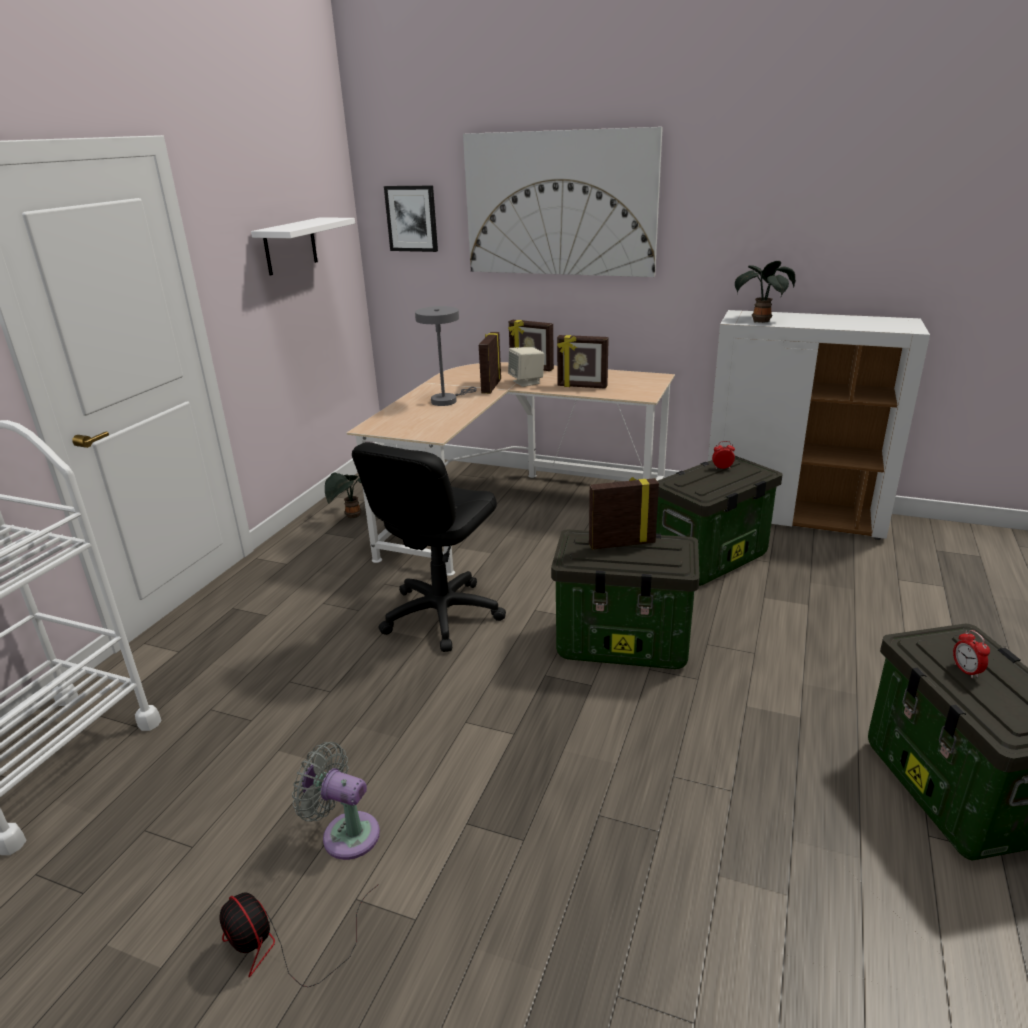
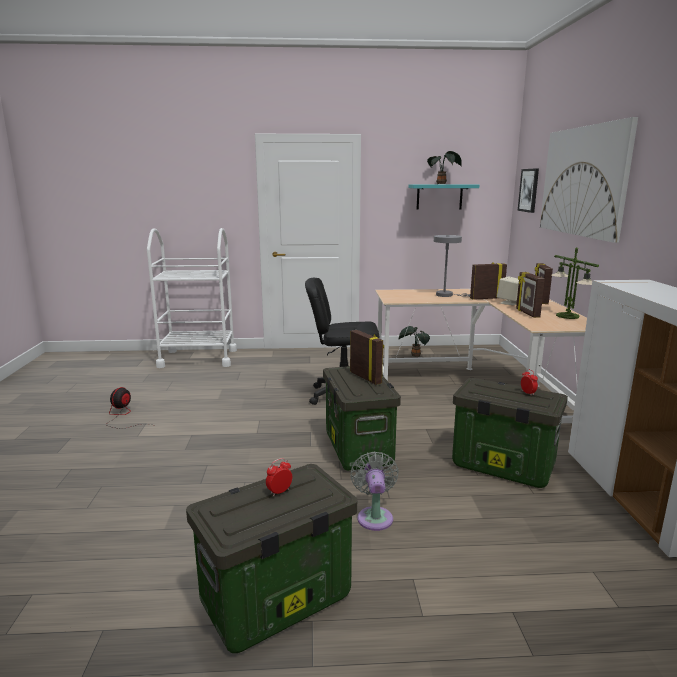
camera: 65 degrees right, 10 degrees down
(290, 246) = (439, 197): white shelf -> turquoise shelf
(345, 833) = (179, 412): grey fan -> grey fan (374, 516)
(610, 375) = (568, 316): none -> table lamp
(761, 321) = (629, 286): potted plant -> potted plant (442, 184)

